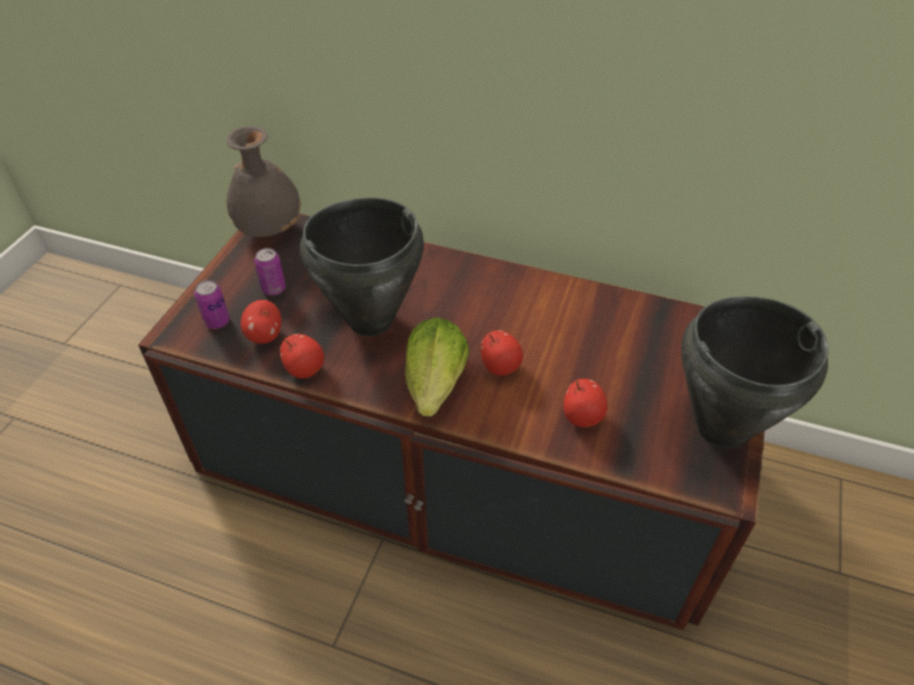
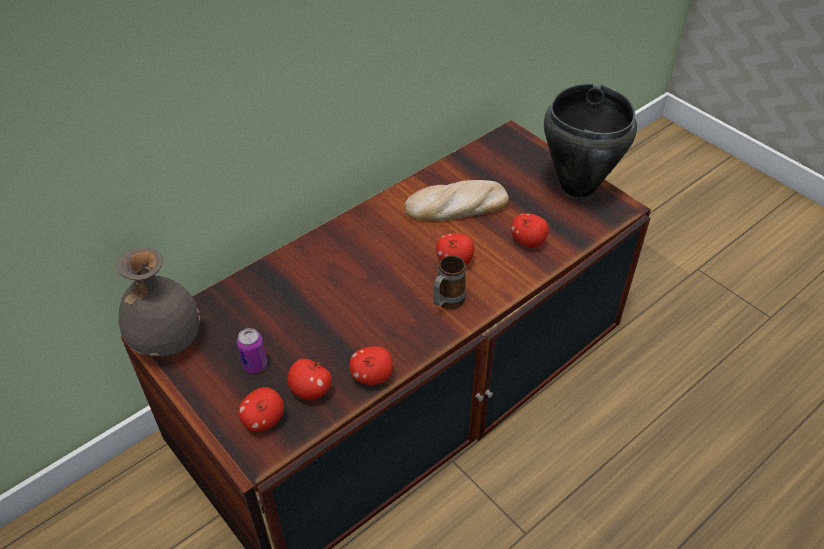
camera: 60 degrees left, 0 degrees up
(217, 322) = (263, 420): can -> apple
(369, 320) = (348, 315): black cooking pot -> none
(435, 384) = (446, 303): lettuce -> mug
(583, 334) = (456, 206): none -> bread

